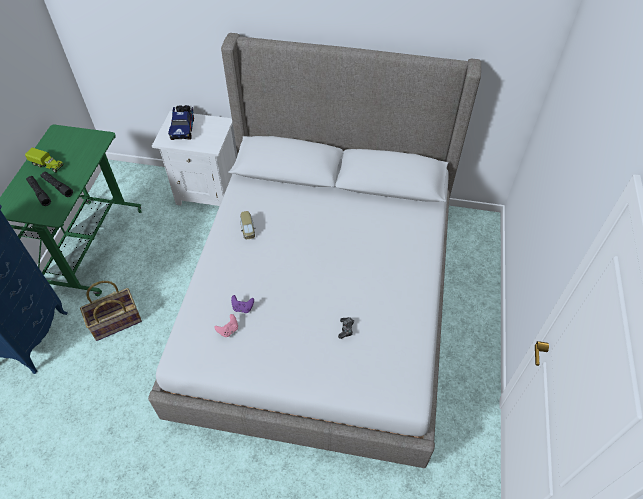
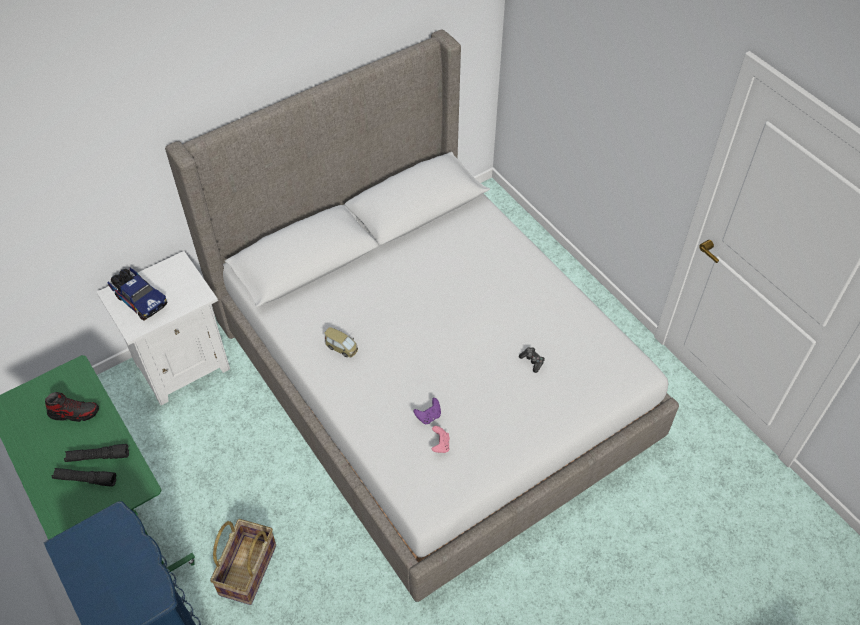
camera: 45 degrees left, 0 degrees up
(48, 165) = (51, 446): toy truck -> none
(76, 157) = (74, 413): none -> shoe

